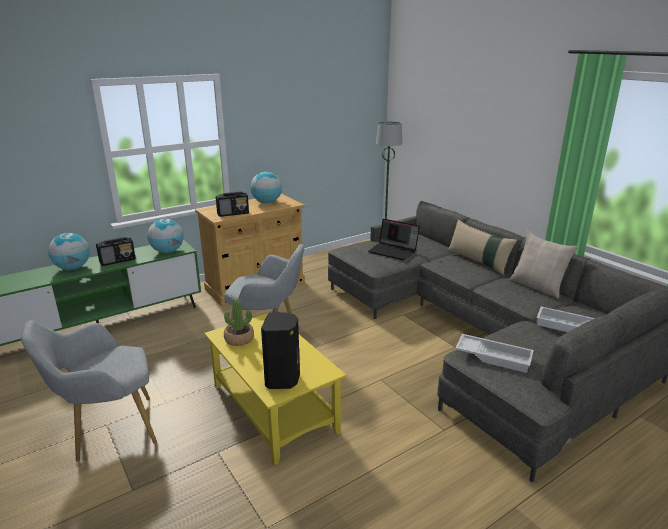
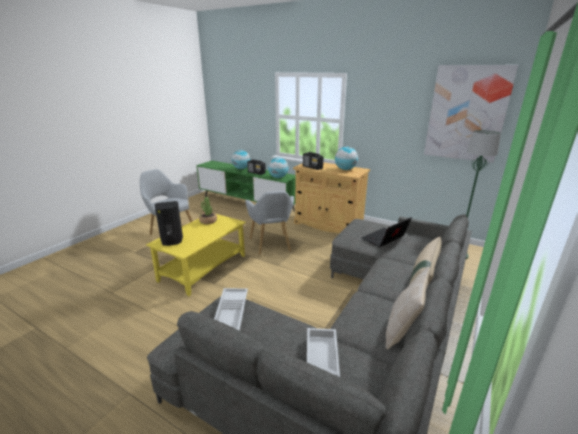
camera: 65 degrees right, 0 degrees up
(350, 108) = (466, 113): none -> picture
(393, 251) = (384, 239): laptop -> laptop turned 45 degrees clockwise

